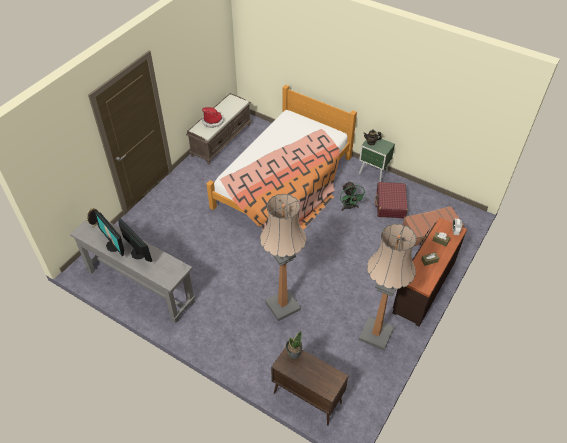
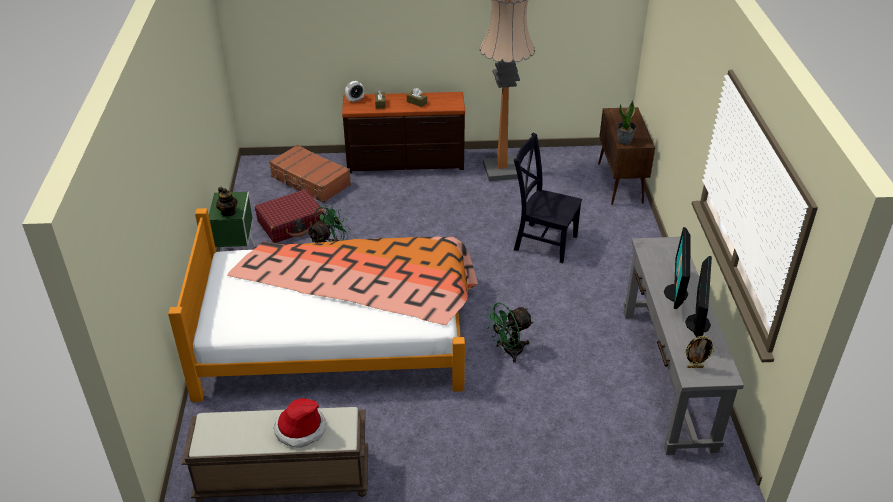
camera: 125 degrees left, 10 degrees down
(216, 237) = (508, 351): none -> green fan
(283, 306) = (543, 242): floor lamp -> black chair

